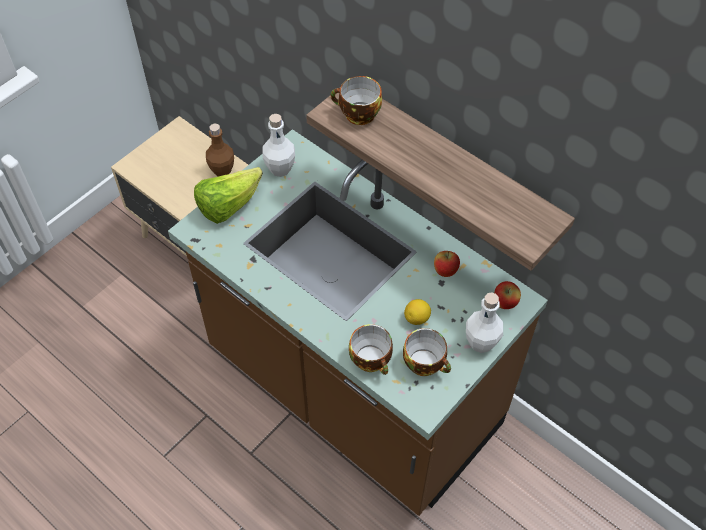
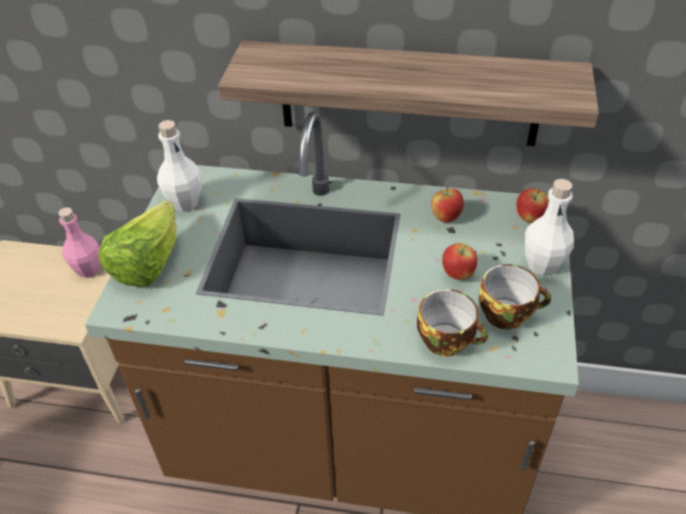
camera: 30 degrees left, 10 degrees down
(222, 170) = (88, 270): brown bottle -> pink bottle
(357, 115) = (279, 65): cup -> none
(417, 318) = (457, 274): lemon -> apple

